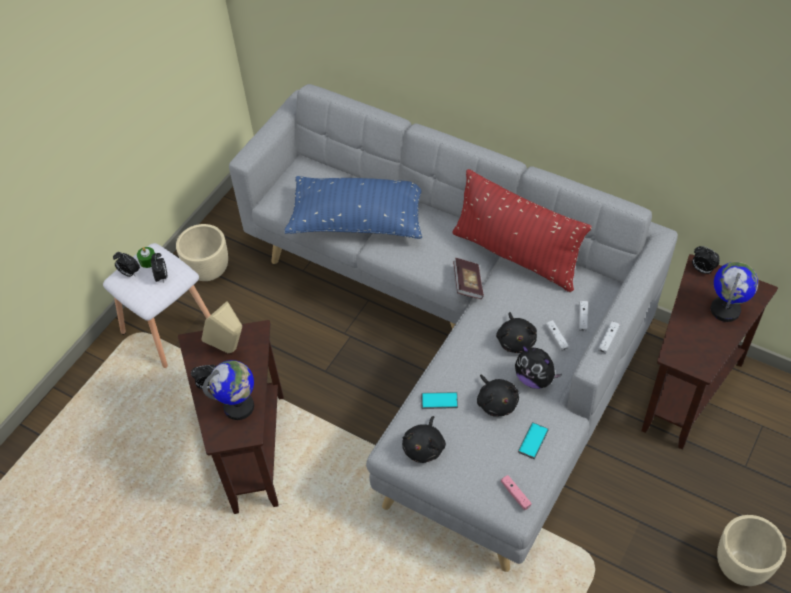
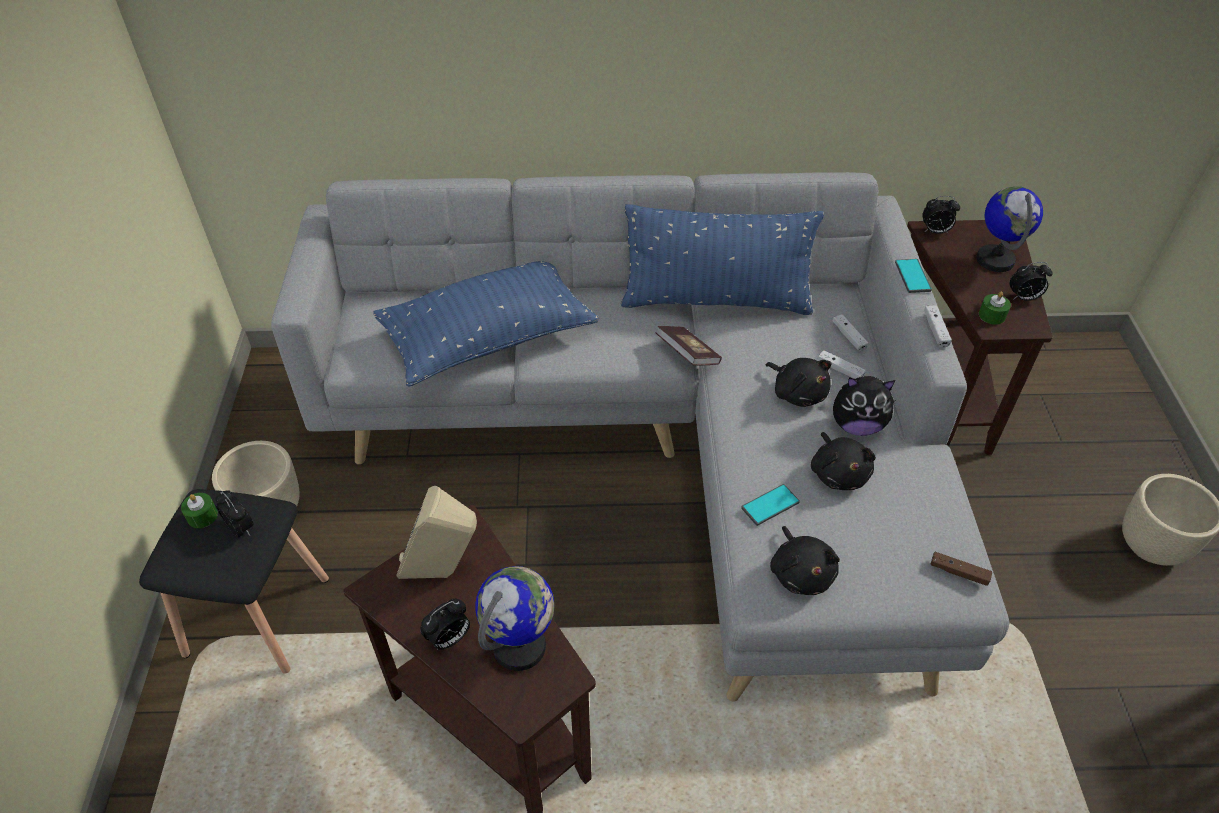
camera: 35 degrees left, 5 degrees down
(129, 273) = (181, 546): alarm clock -> alarm clock (1023, 298)
(169, 327) = (257, 614): white stool -> black stool
(496, 402) = (838, 473): black plush toy -> black plush toy turned 45 degrees clockwise
(515, 494) = (958, 572): pink game controller -> brown game controller
(516, 255) = (716, 301): red pillow -> blue pillow
(533, 441) = (919, 497): phone -> phone (912, 276)
(681, 348) = (992, 315): none -> green candle

